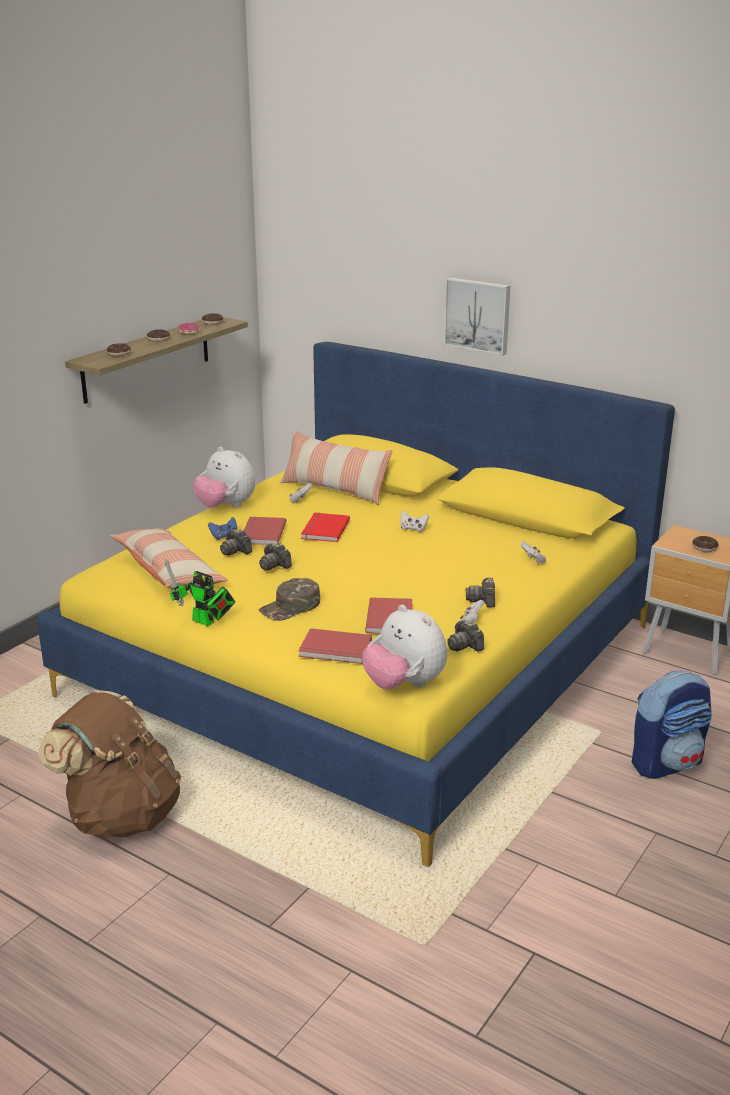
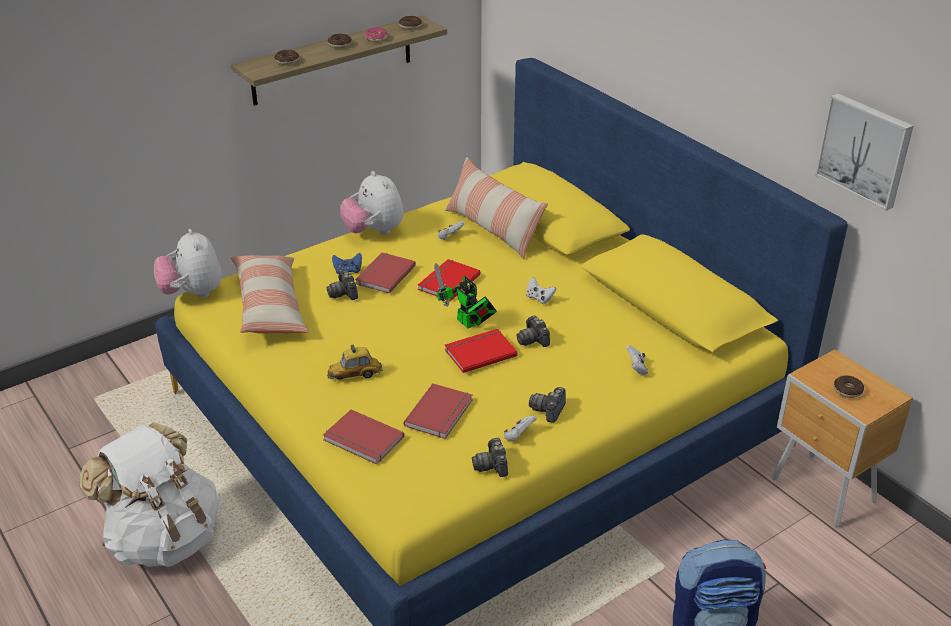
camera: 20 degrees right, 10 degrees up
(121, 815) = (164, 538): brown backpack -> white backpack
(206, 622) = (267, 376): toy robot -> toy robot (468, 324)
(274, 565) = (369, 319): camera -> camera (533, 340)
(290, 607) = (355, 375): green cap -> toy car
(391, 571) = (479, 352): none -> red book
(404, 684) = (401, 500): plush toy -> plush toy (192, 293)
(478, 315) = (671, 66): picture -> picture (865, 150)

